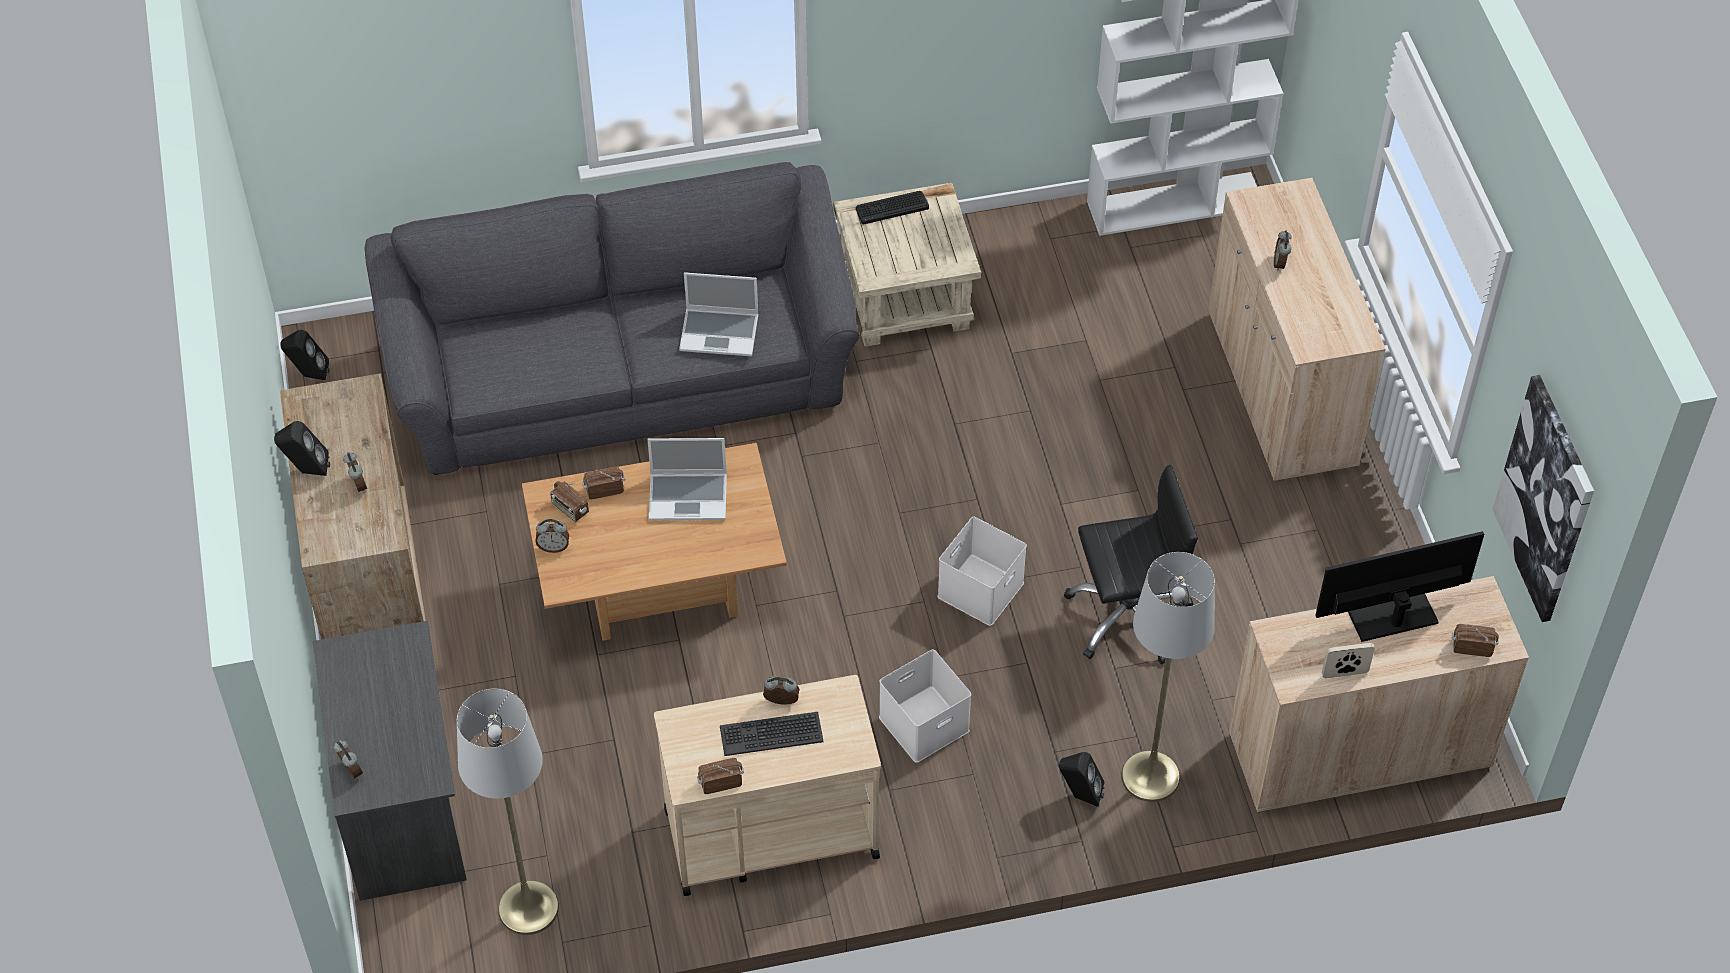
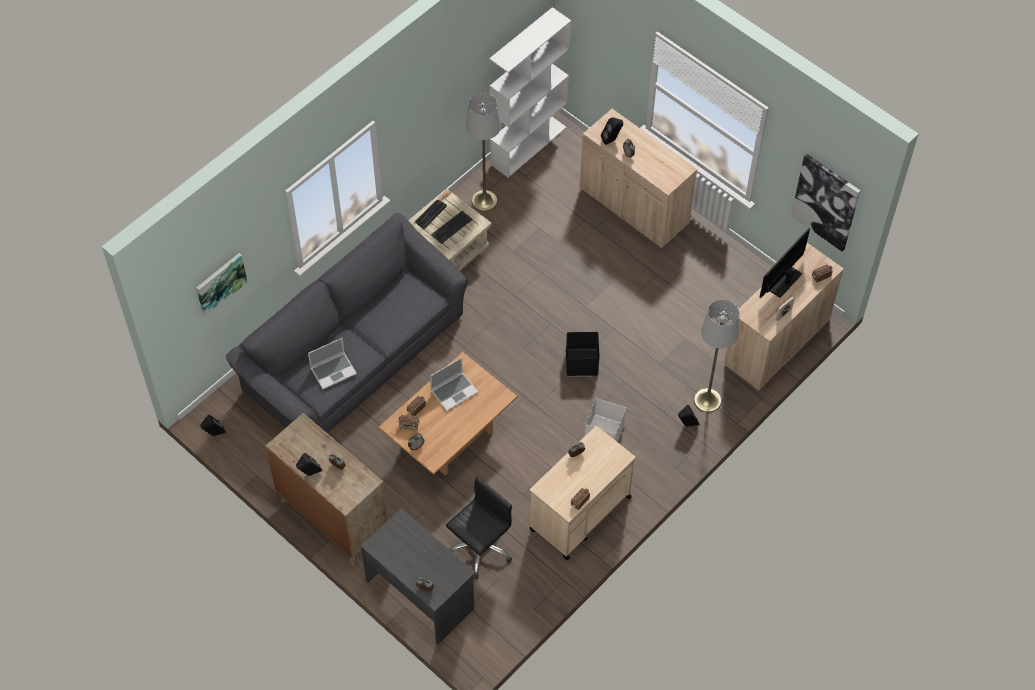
camera: 35 degrees left, 5 degrees up
(392, 95) = (220, 283): none -> picture
(528, 908) = (509, 604): grey floor lamp -> grey floor lamp (484, 200)
(720, 332) = (405, 311): laptop -> laptop (333, 370)
(771, 733) = (583, 470): keyboard -> keyboard (451, 227)
(980, 588) = (581, 361): white storage box -> black storage box
(1128, 615) = (648, 339): black office chair -> black office chair (480, 547)
(1268, 227) = (611, 140): none -> black speaker

